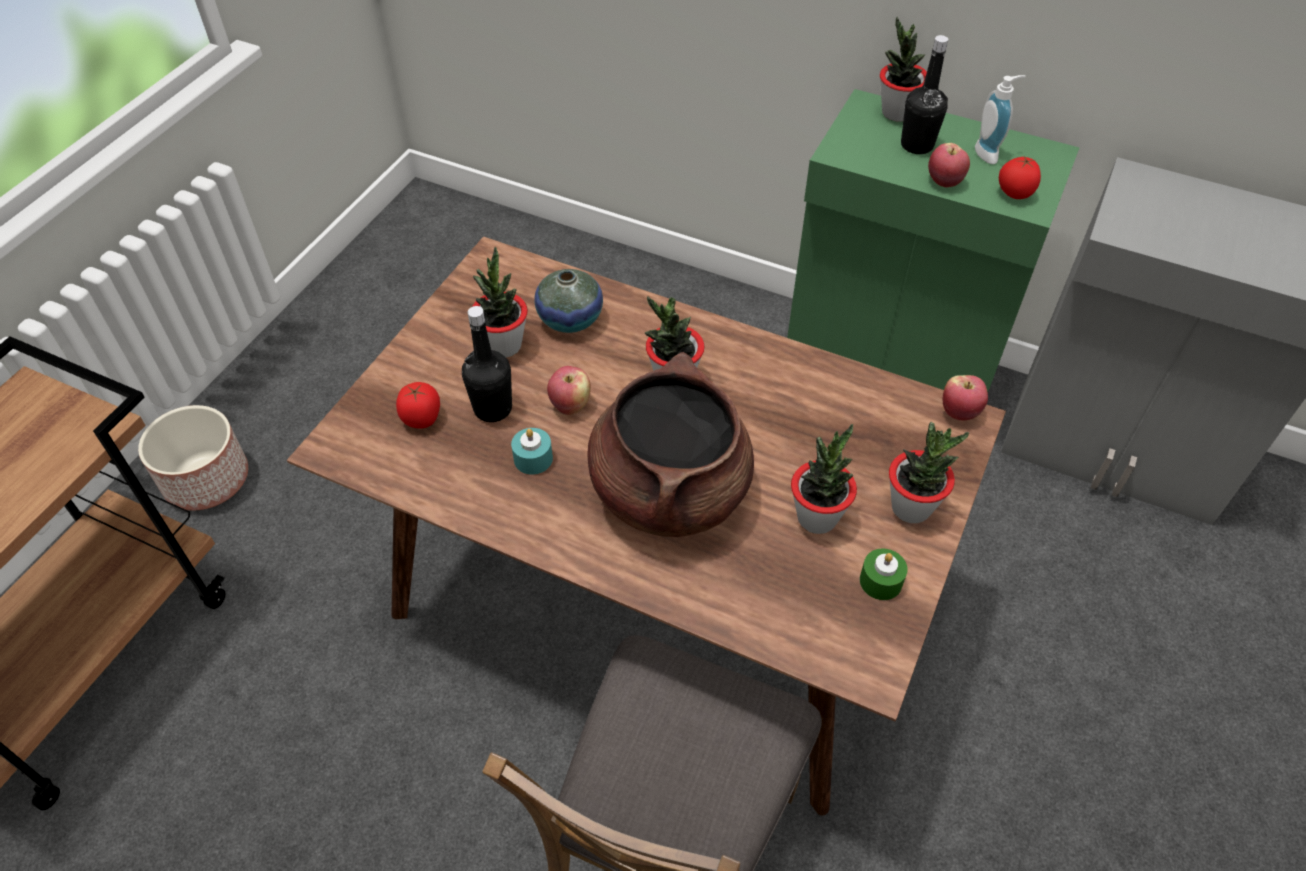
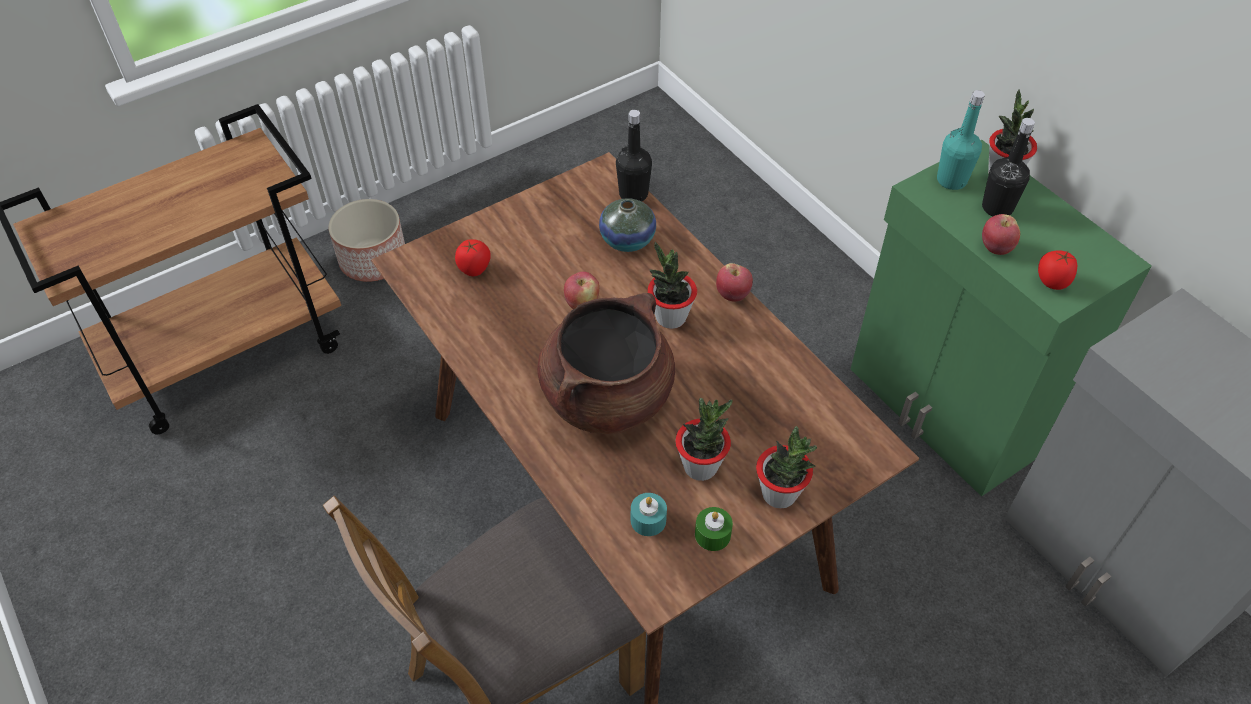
camera: 30 degrees right, 0 degrees up
(493, 408) = (526, 283): black bottle -> black bottle (633, 194)
(504, 345) = (566, 240): potted plant -> none
(533, 458) = (529, 330): turquoise candle -> turquoise candle (648, 520)
(858, 135) = (951, 180): none -> turquoise bottle
(959, 412) = (878, 441): apple -> apple (733, 295)
(989, 153) = (1059, 239): soap dispenser -> none

